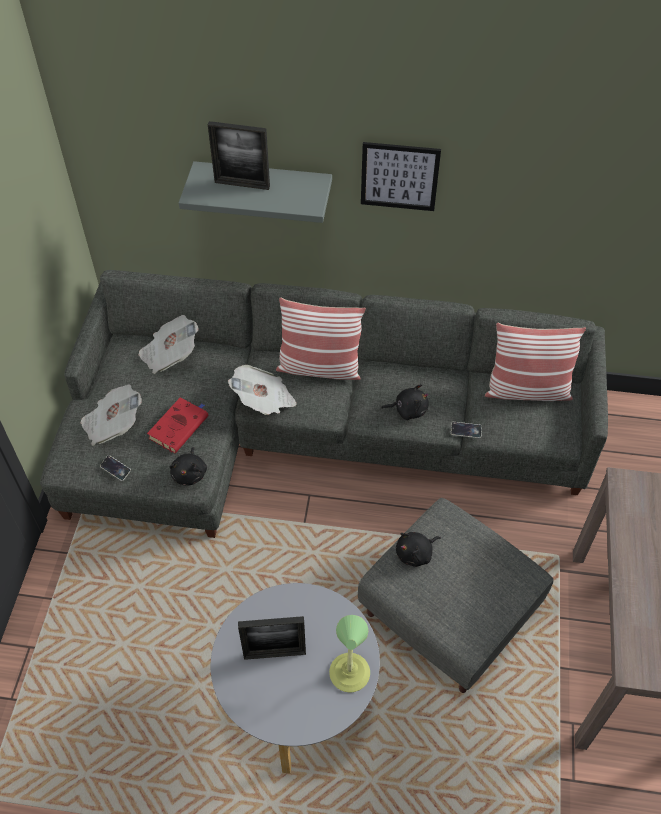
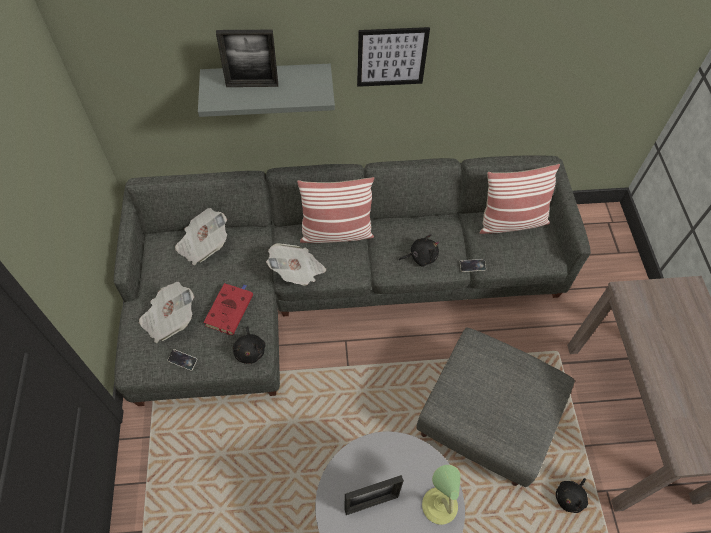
camera: 15 degrees left, 5 degrees up
(416, 553) = (461, 382): black plush toy -> black plush toy (570, 497)

